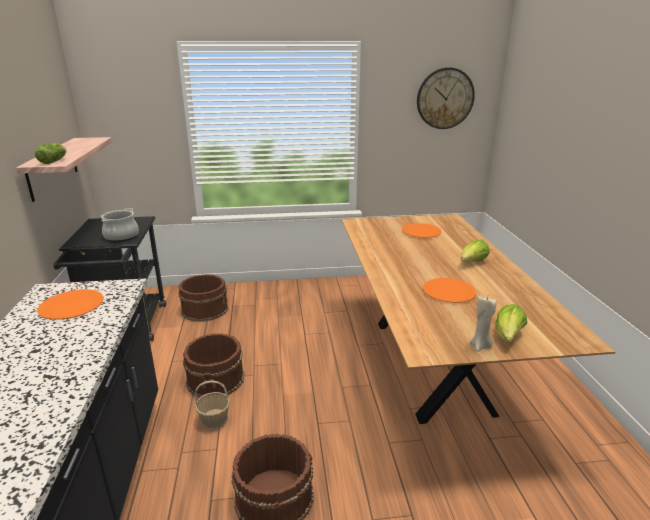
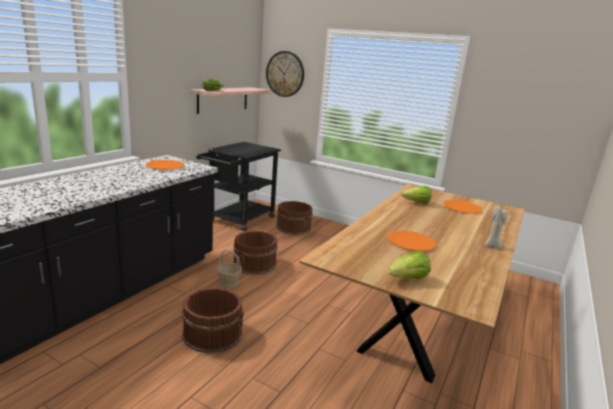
camera: 35 degrees right, 5 degrees down
(121, 236) = (245, 152): cooking pot -> none
(445, 98) = (549, 97): wall clock -> wall clock (285, 74)
(472, 263) = (470, 236): lettuce -> lettuce (416, 203)
(480, 346) = (373, 274): beige candle -> beige candle (492, 246)

